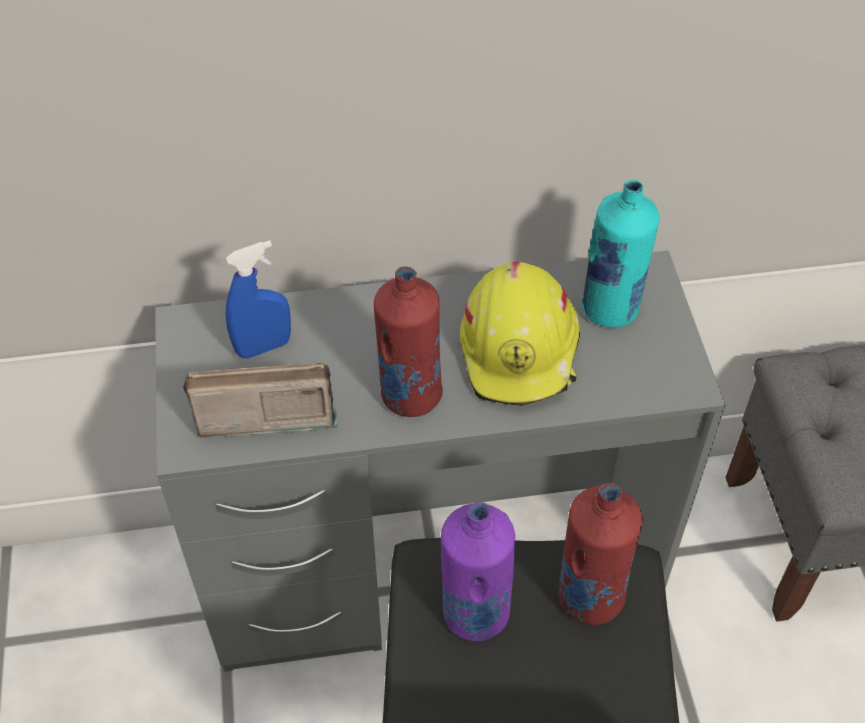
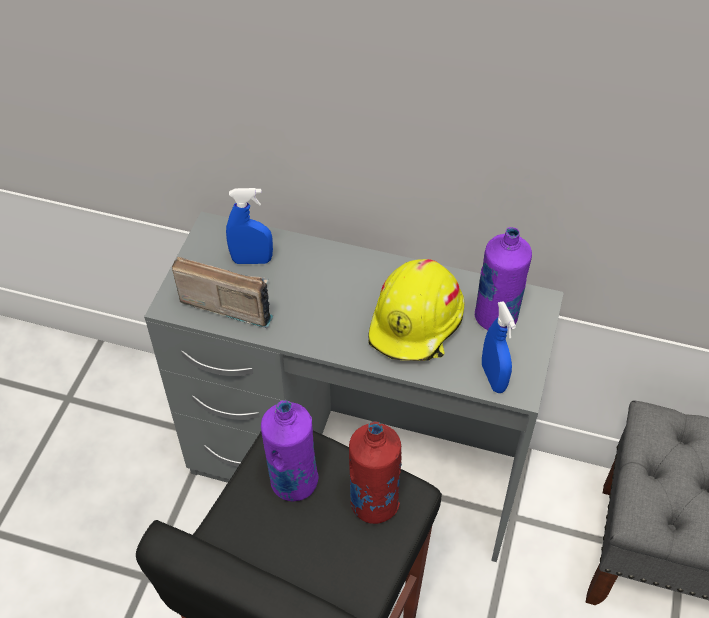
camera: 25 degrees right, 0 degrees up
(410, 395) = (326, 325): red bottle -> none
(610, 309) = (495, 318): turquoise bottle -> purple bottle
(650, 382) = (493, 378): none -> blue spray bottle

